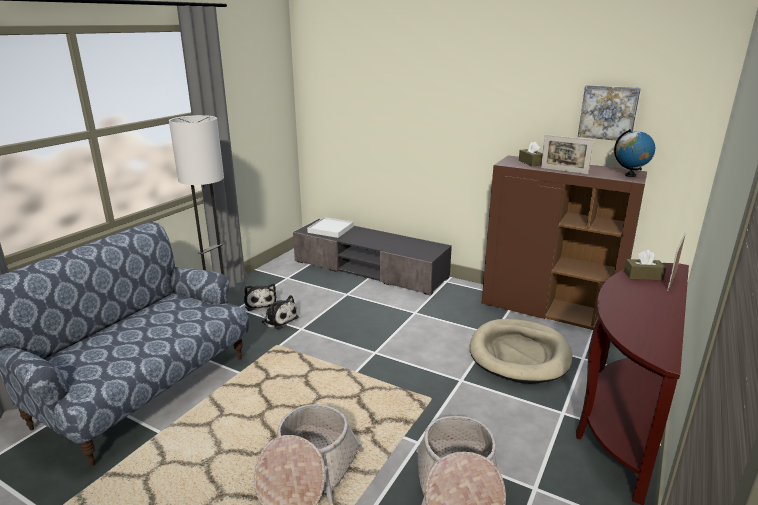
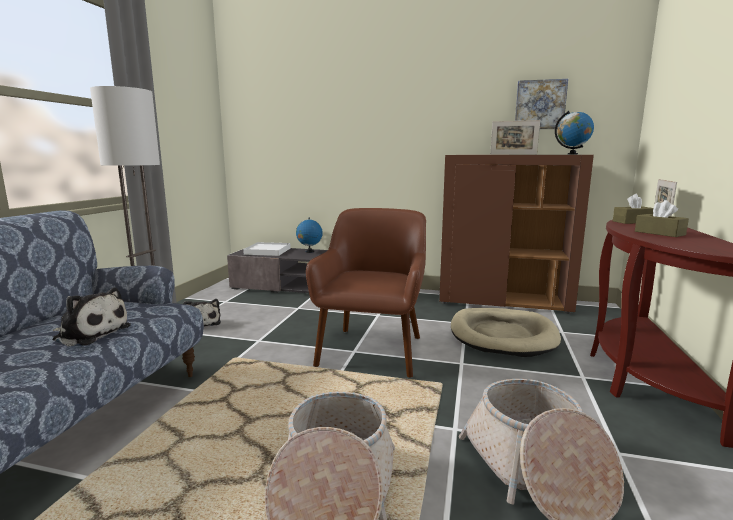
camera: 15 degrees left, 10 degrees down
(278, 319) = (228, 335): plush toy -> plush toy (90, 333)
(369, 234) = (309, 251): none -> globe
(391, 354) = (372, 350): none -> brown armchair
(530, 163) = (476, 154): brown tissue box -> brown tissue box (659, 233)

